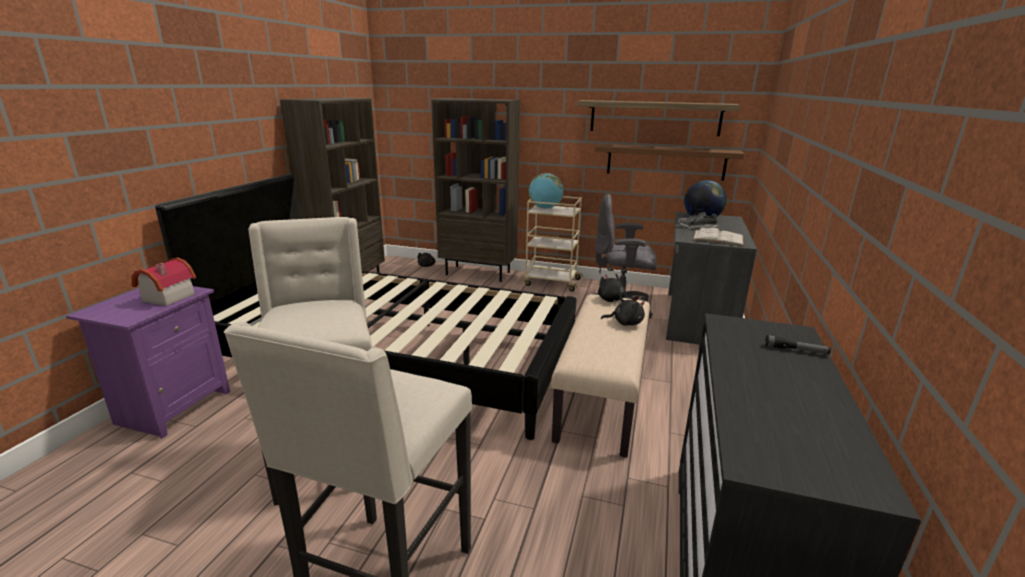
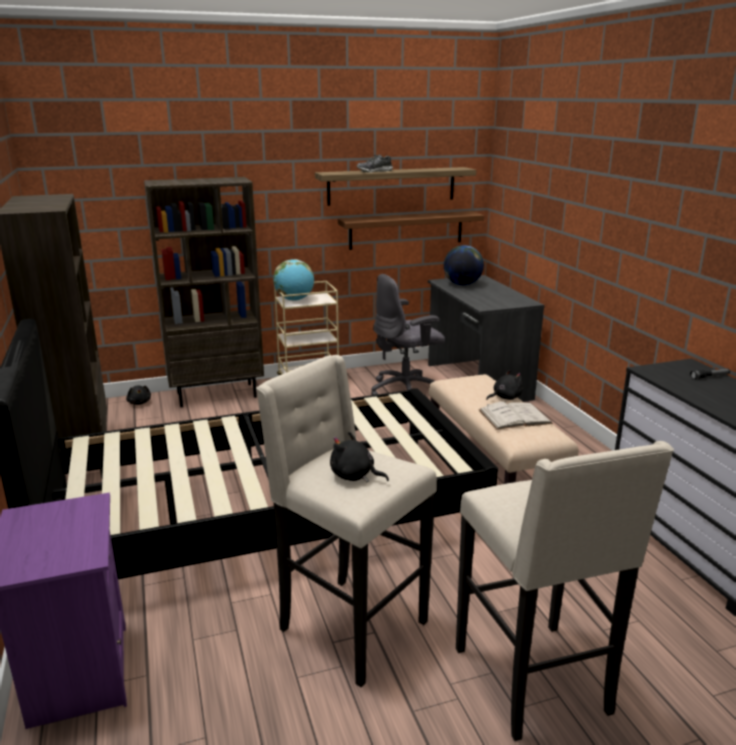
camera: 35 degrees left, 0 degrees up
(165, 297) = (72, 522): toy house -> none
(612, 300) = (465, 381): black plush toy -> black plush toy (354, 476)
(697, 227) = (472, 293): shoe -> shoe (374, 171)
(718, 238) = (504, 301): white book -> white book (514, 416)

